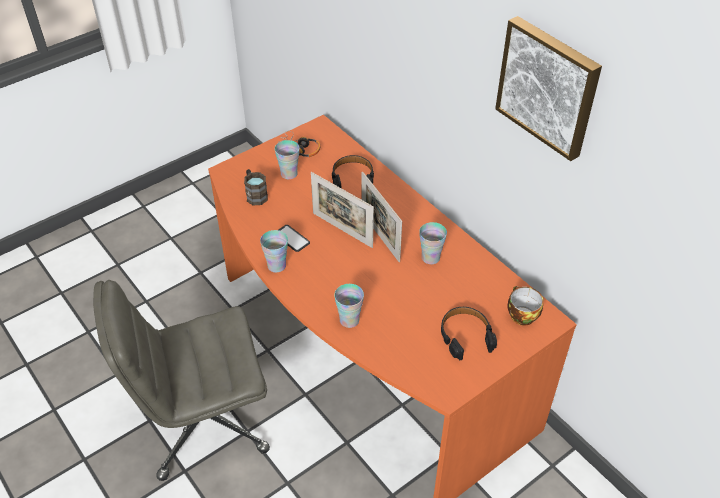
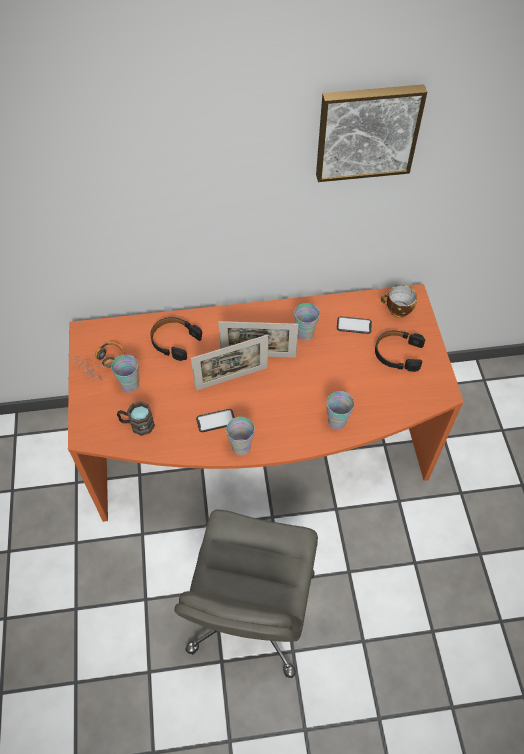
camera: 60 degrees left, 10 degrees up
(471, 289) = (354, 325): none -> phone

